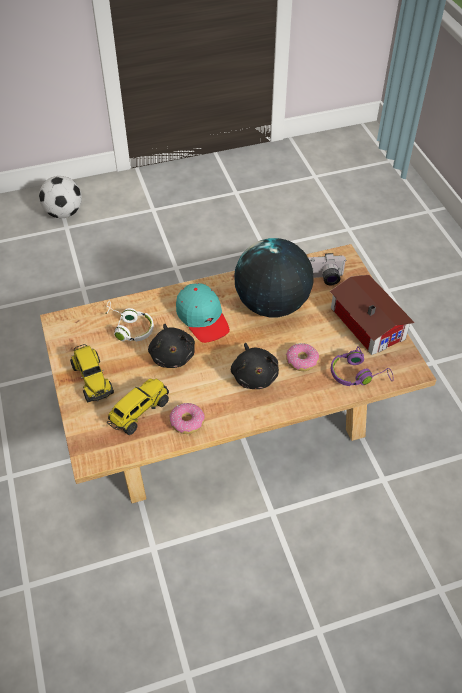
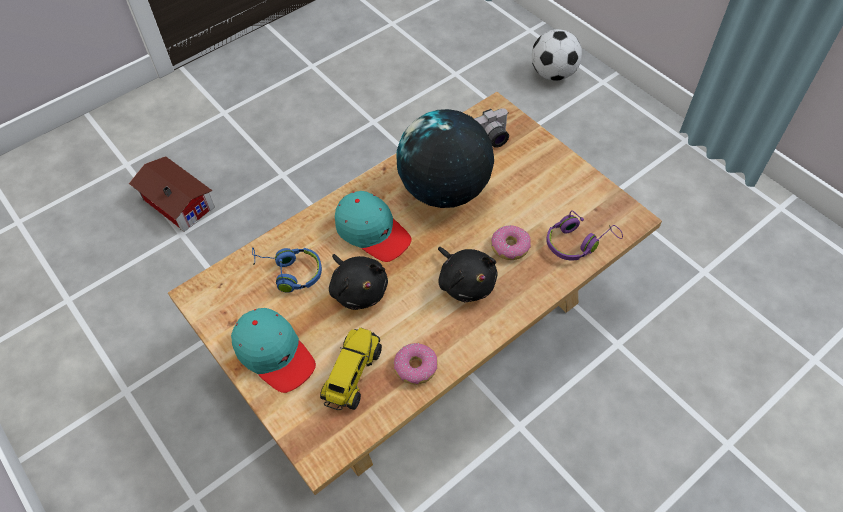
camera: 20 degrees left, 5 degrees up
(64, 213) = (116, 147): football -> football (553, 74)
(92, 379) = (274, 354): toy truck -> turquoise cap
(128, 327) = (289, 272): white headphones -> blue headphones
(367, 321) = (558, 176): toy house -> toy house (177, 200)

